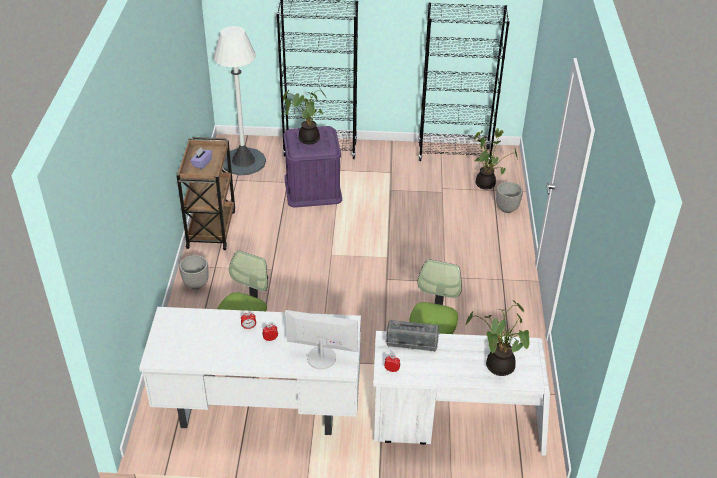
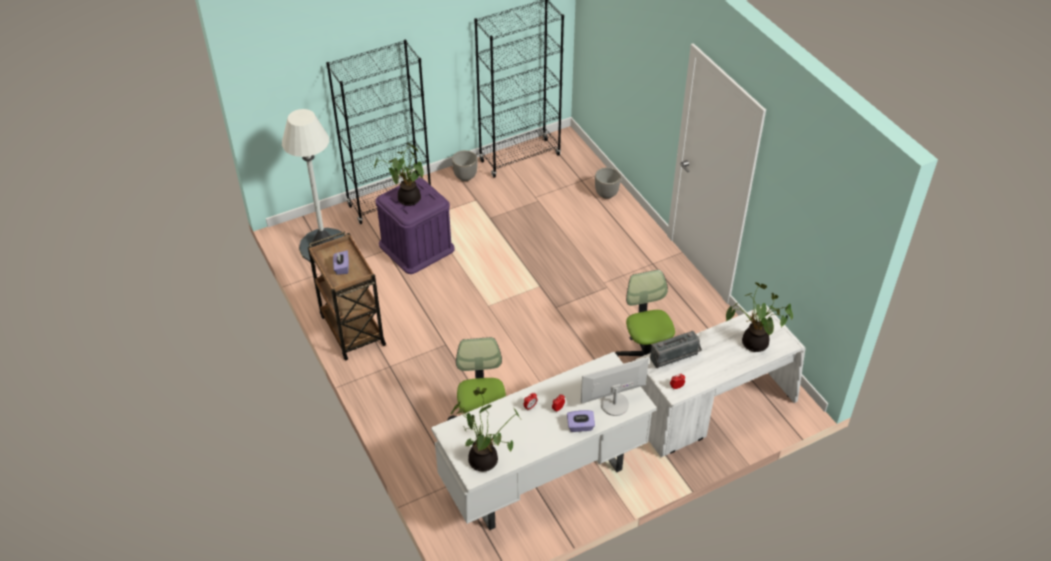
camera: 30 degrees left, 5 degrees up
(196, 284) = (386, 391): planter -> planter (465, 177)
(275, 362) = (580, 426): none -> purple tissue box
(487, 184) = (571, 176): potted plant -> potted plant (485, 459)

